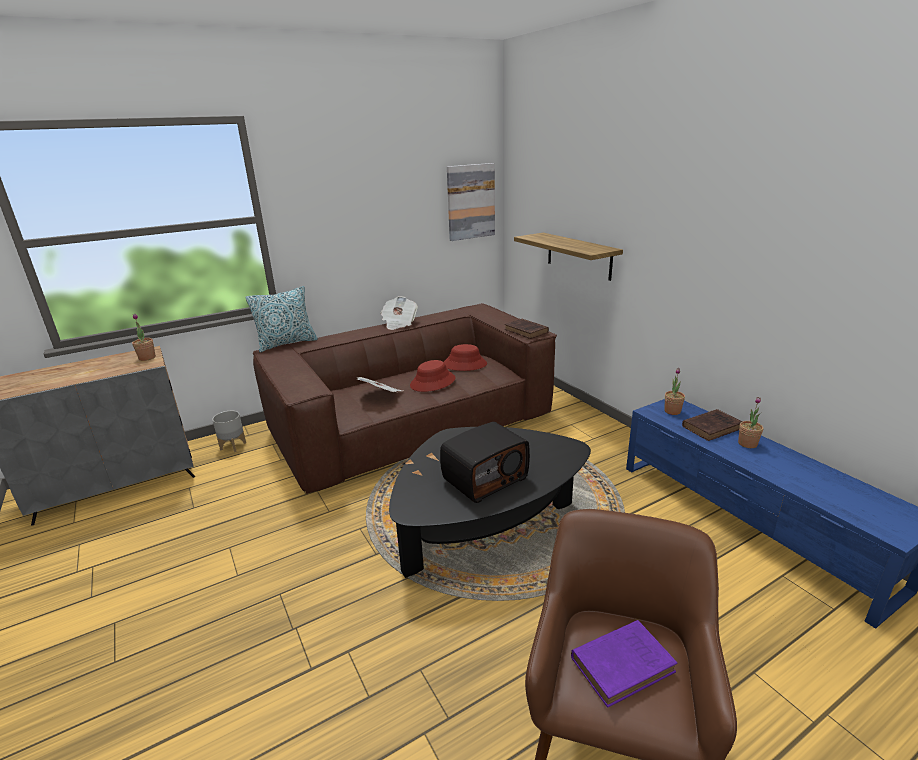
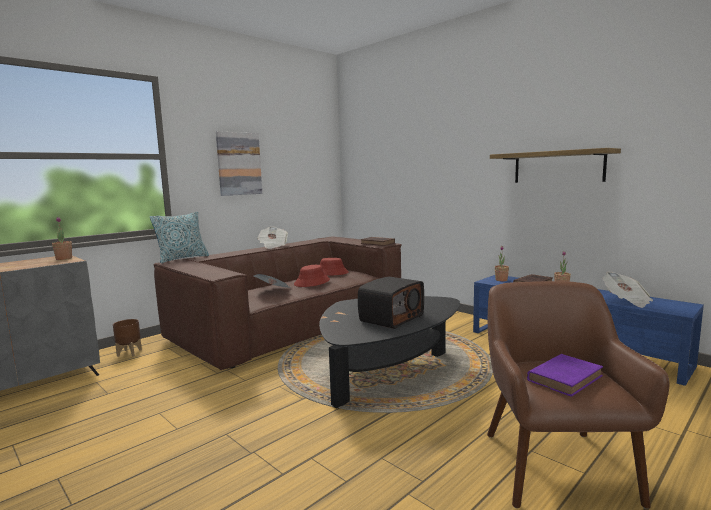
camera: 15 degrees left, 15 degrees down
(233, 446) = (129, 353): grey planter -> brown planter
(470, 202) = (318, 161): picture -> picture (239, 164)
(578, 255) = (407, 190): shelf -> shelf (558, 167)
(826, 492) = (626, 301): none -> newspaper

